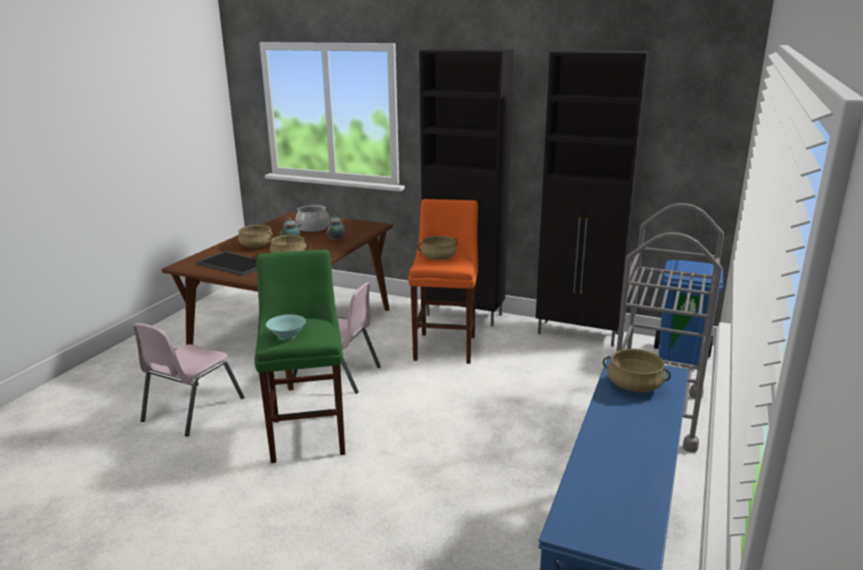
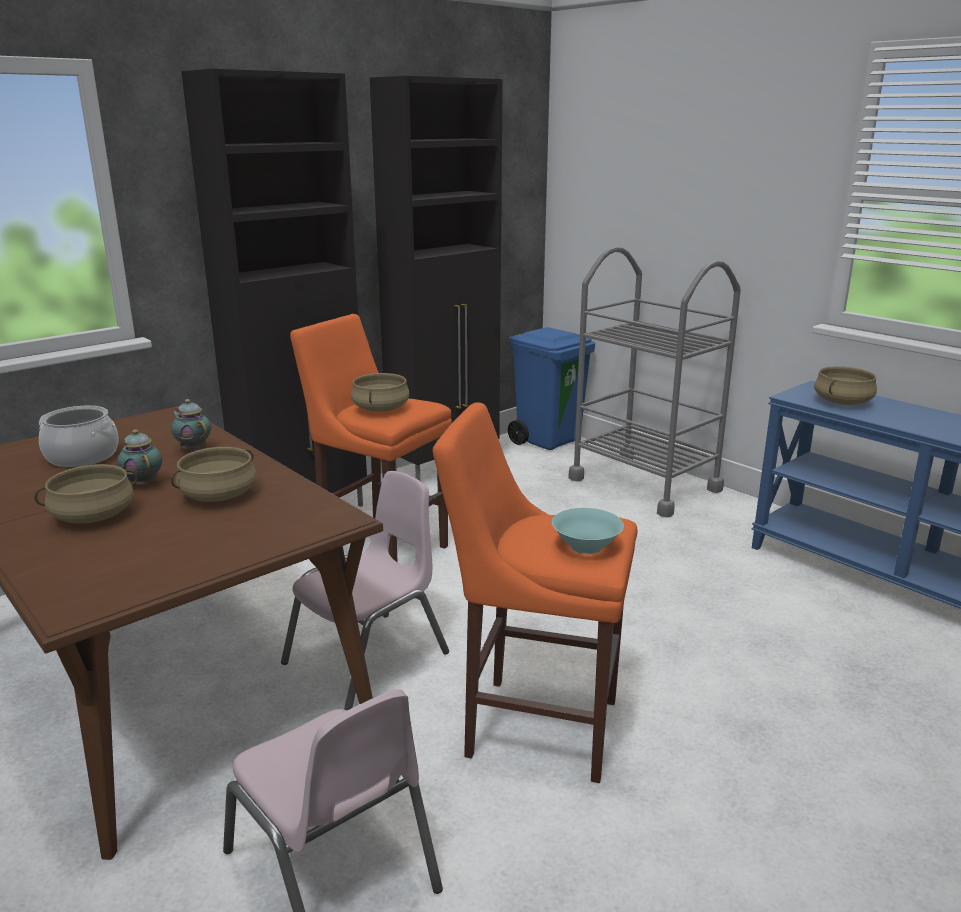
camera: 65 degrees left, 0 degrees up
(235, 263) = (169, 548): tray -> none
(308, 433) = (534, 725): green stool -> orange stool

